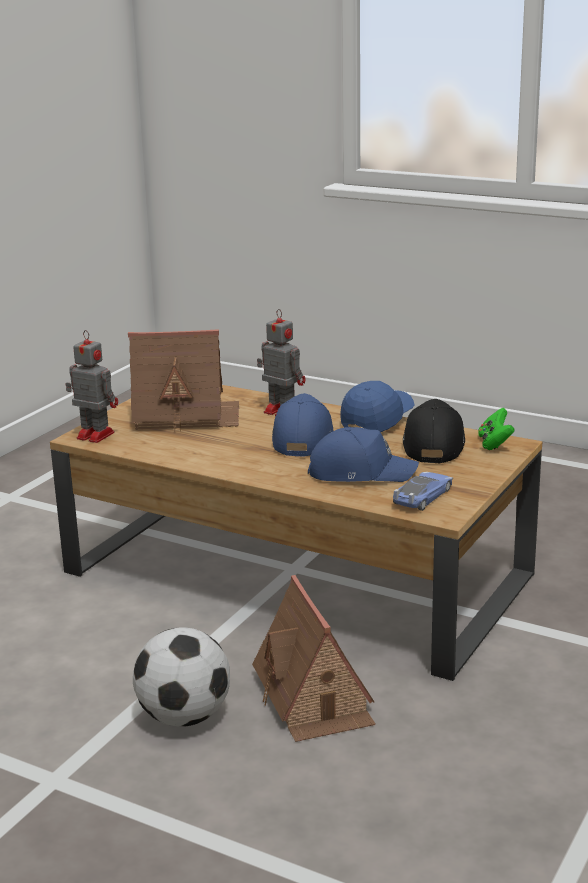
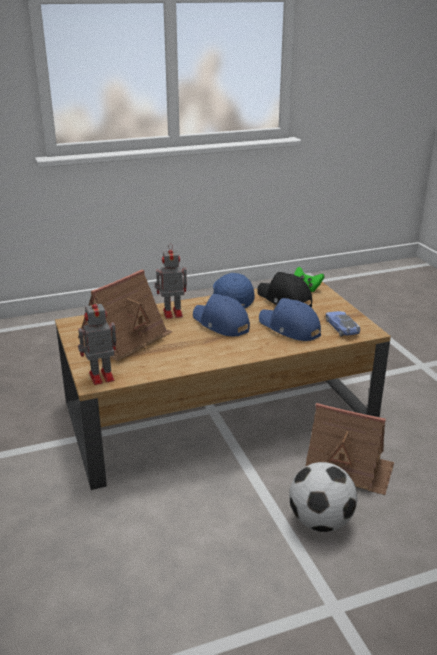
camera: 50 degrees left, 5 degrees up
(360, 472) = (289, 328): blue cap -> blue cap turned 90 degrees counterclockwise

